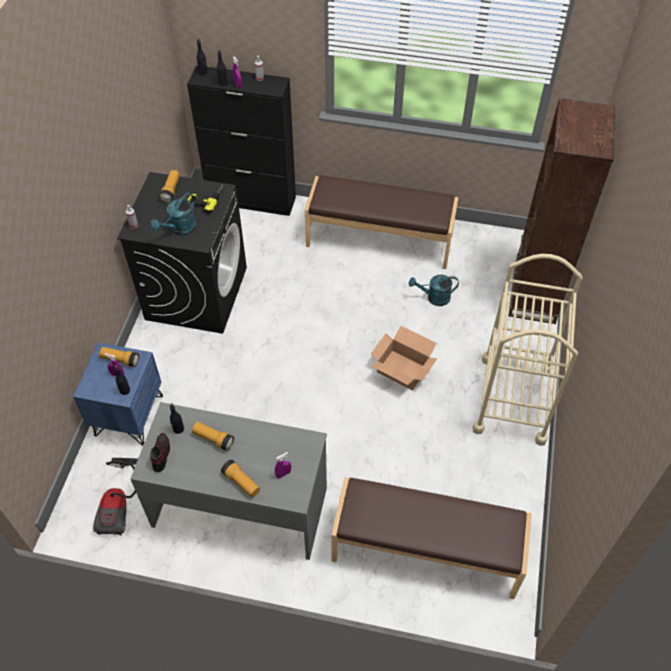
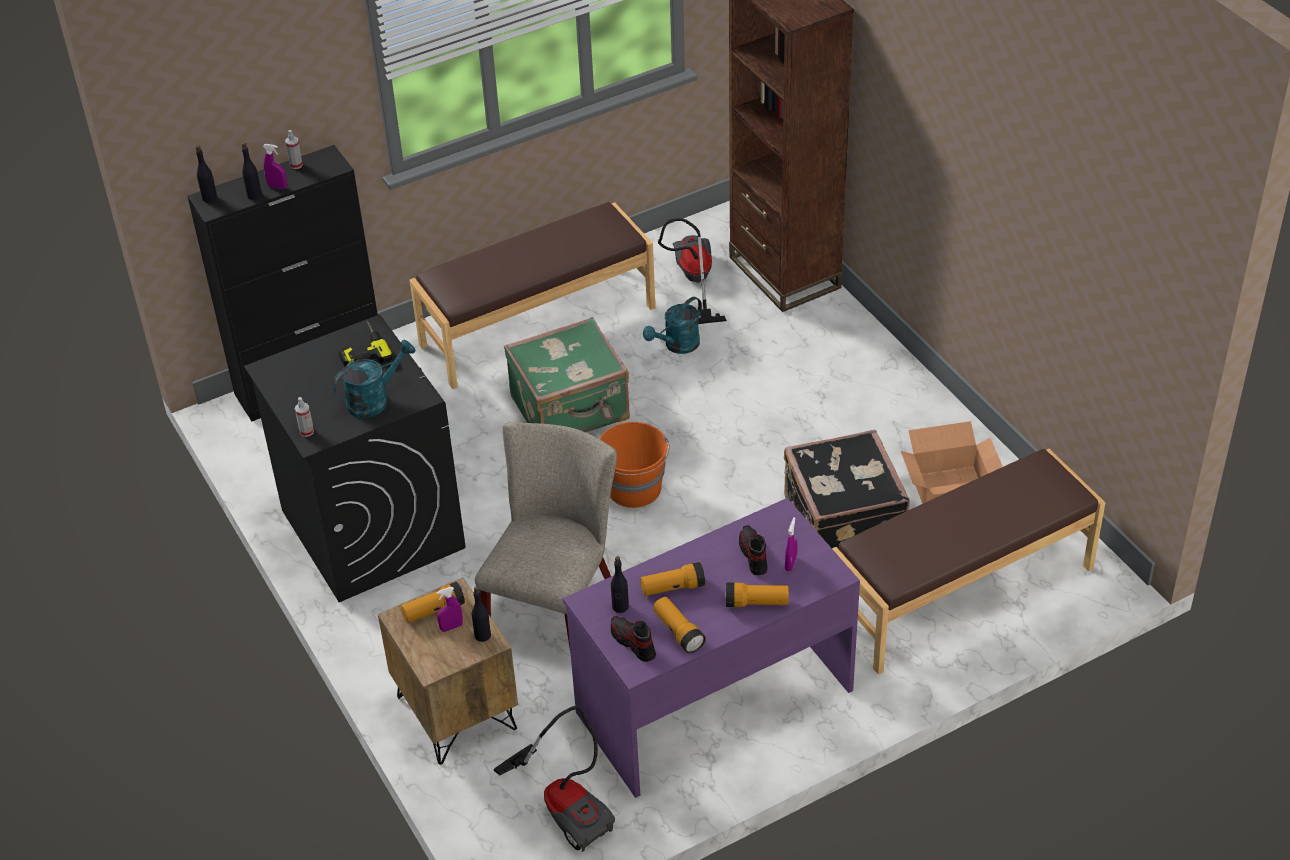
camera: 40 degrees left, 10 degrees down
(128, 415) = (455, 713): blue nightstand -> brown nightstand
(171, 190) = (304, 368): flashlight -> flashlight (678, 632)
(180, 229) = (374, 399): turquoise watering can -> turquoise watering can turned 120 degrees counterclockwise
(227, 396) = (555, 607): none -> beige chair
(240, 505) = (713, 699): grey desk -> purple desk
(271, 453) = (753, 555): none -> shoe
(329, 361) = (635, 489): none -> orange bucket
(346, 296) = (571, 410): none -> green suitcase
(402, 370) = (730, 442): cardboard box -> cardboard box (950, 488)
(406, 461) = (841, 526): none -> black suitcase
(480, 267) = (692, 281): none -> vacuum cleaner
(513, 399) = (882, 390): beige cart -> none

